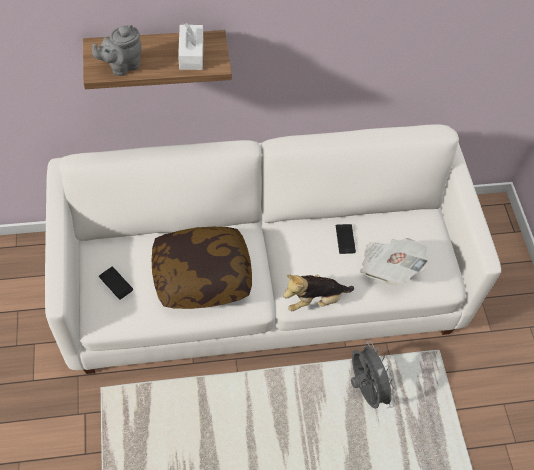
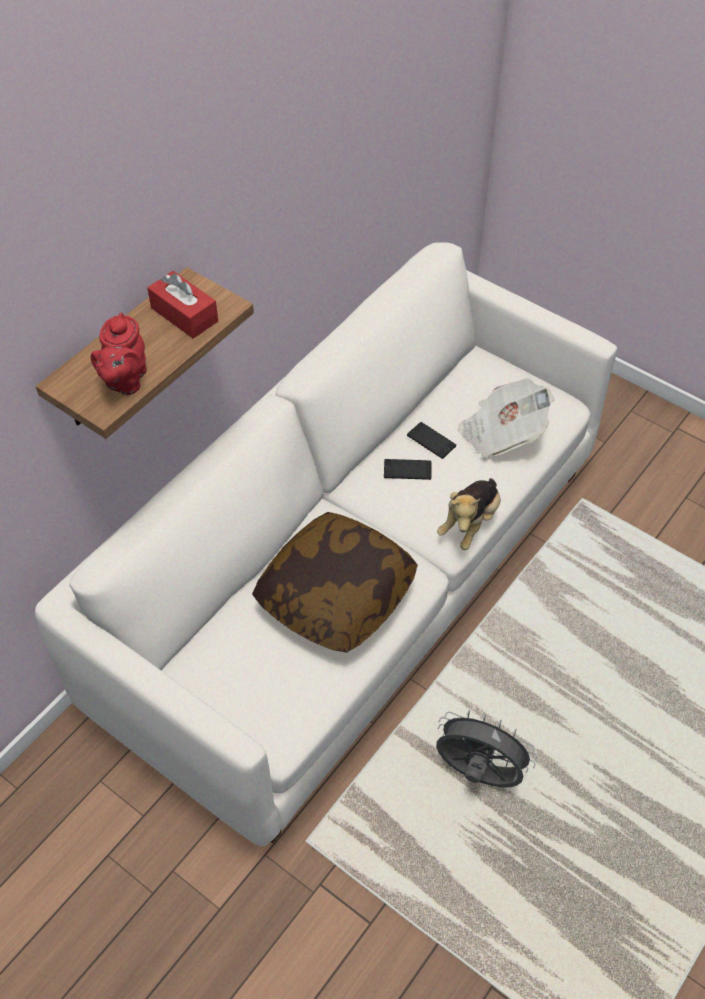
camera: 40 degrees left, 5 degrees down
(116, 283) = (252, 684): phone -> phone (407, 470)
(122, 66) = (124, 381): grey teapot -> red teapot
(191, 54) = (184, 314): white tissue box -> red tissue box
(365, 389) = (560, 593): grey fan -> grey fan (477, 774)

